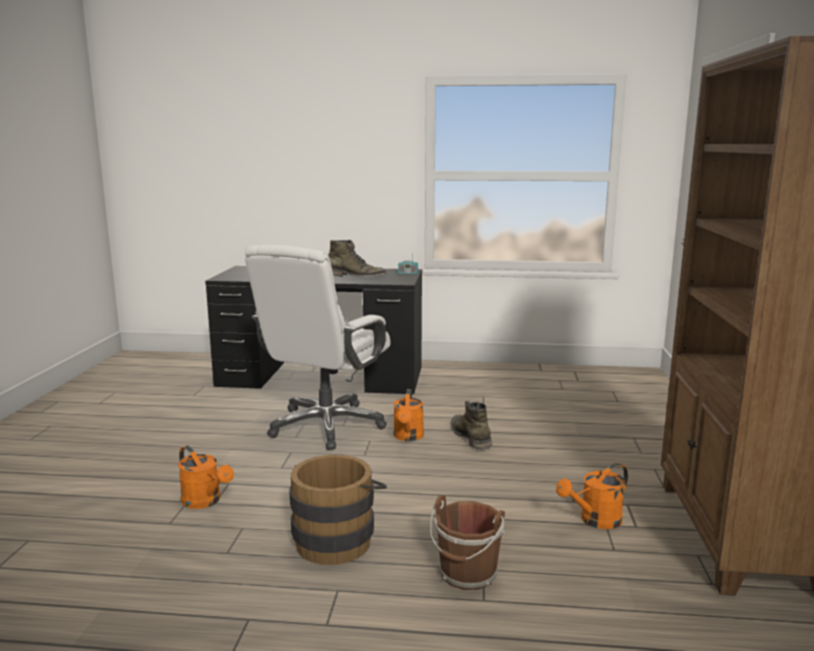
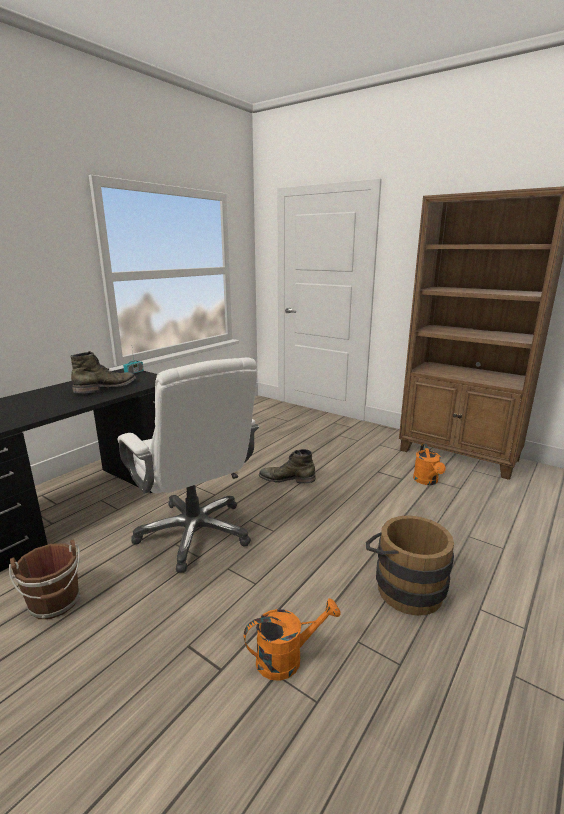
camera: 60 degrees left, 5 degrees up
(408, 437) = (262, 501): orange watering can -> none
(467, 575) = (473, 544): brown bucket -> brown bucket (55, 603)

